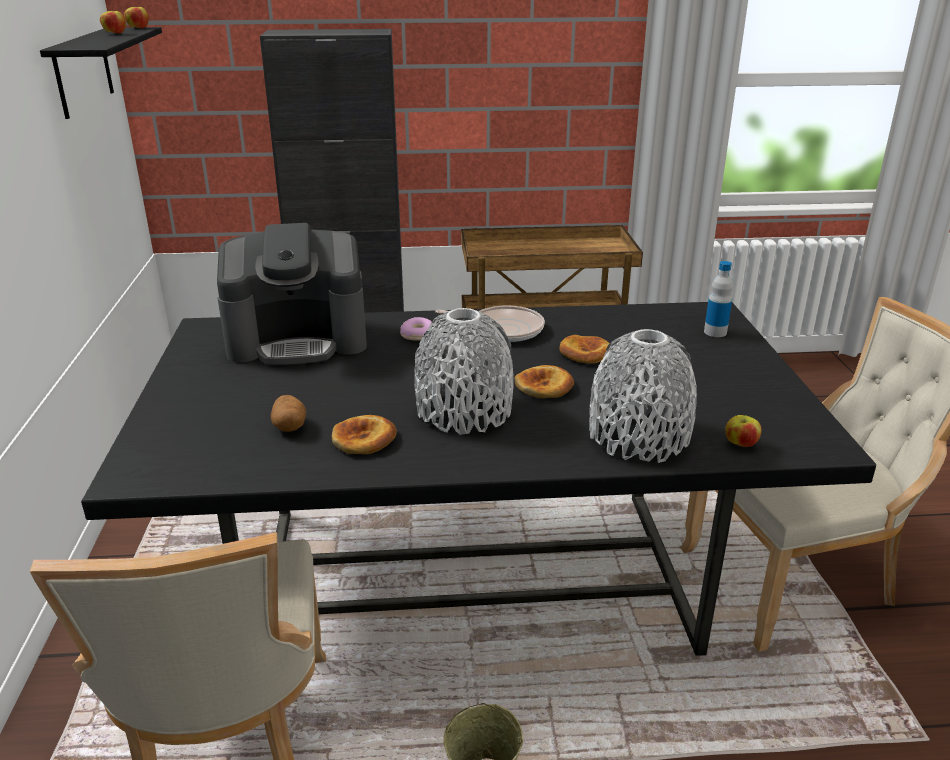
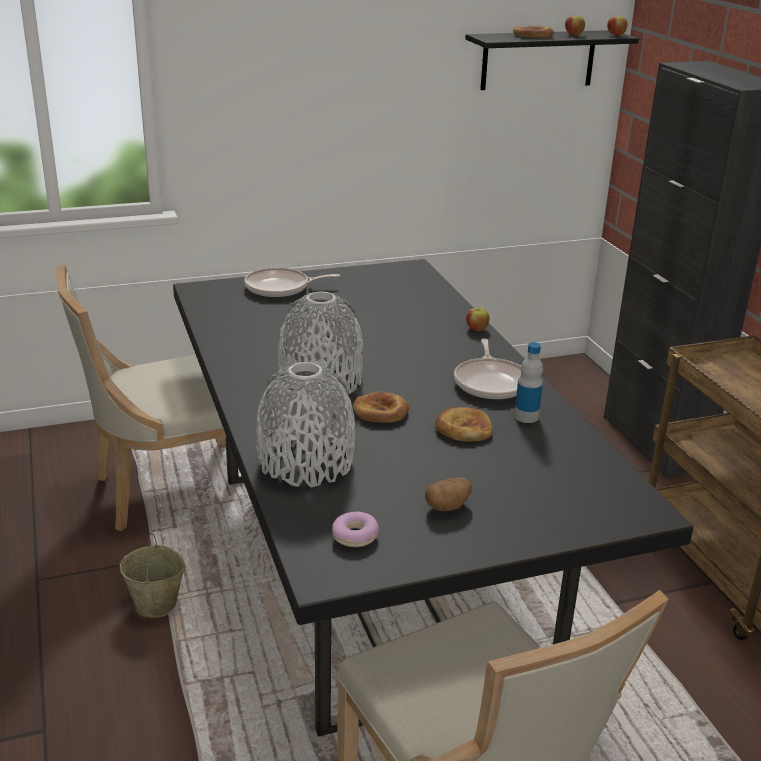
camera: 75 degrees right, 0 degrees up
(186, 412) = (280, 288): none -> frying pan
(289, 426) = (273, 321): potato -> potato (448, 506)
(299, 340) = (411, 302): coffee machine -> none
(363, 439) = (263, 348): bread -> bread (533, 36)
(418, 335) = (451, 346): donut -> donut (355, 536)
(715, 332) = (575, 509): bottle -> bottle (526, 416)
(741, 444) = (309, 518): apple -> apple (476, 329)

